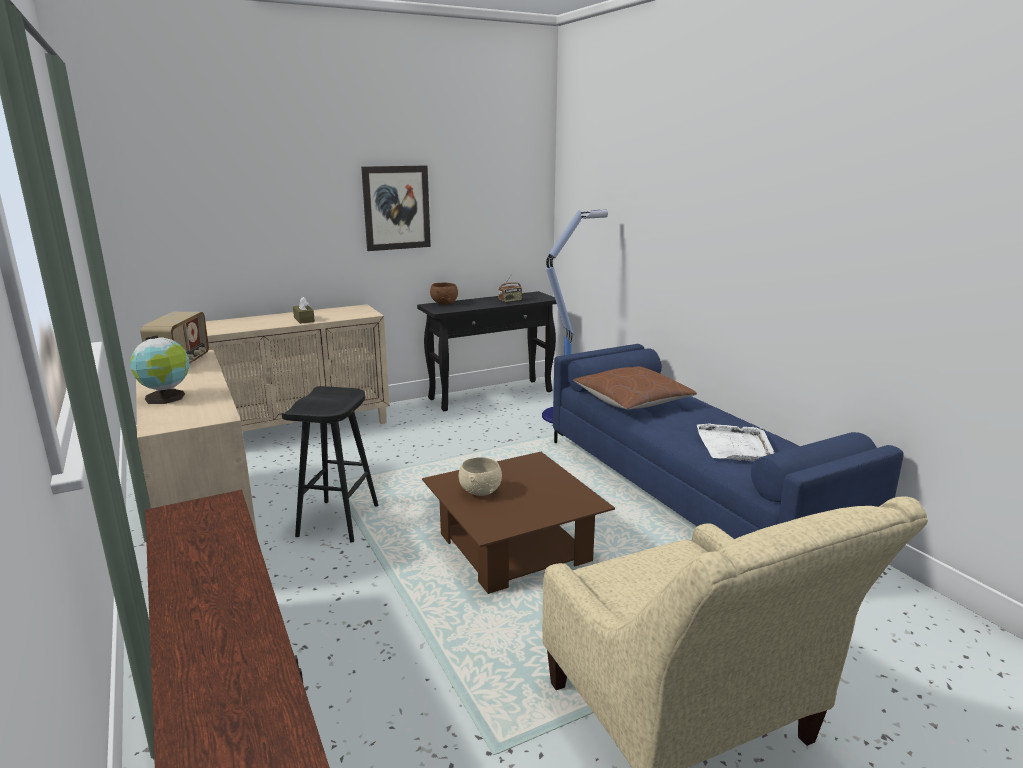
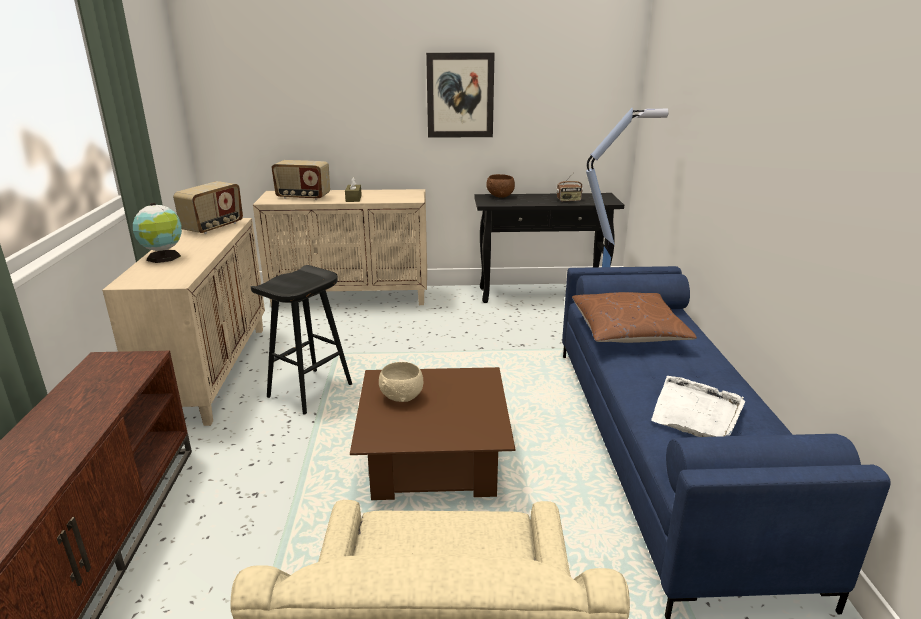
camera: 25 degrees right, 5 degrees up
(244, 324) = (303, 197): none -> radio

